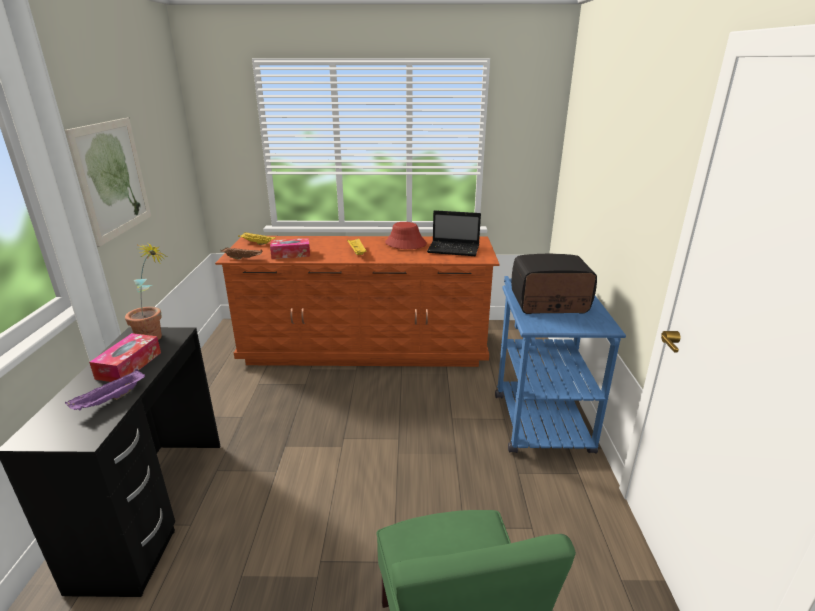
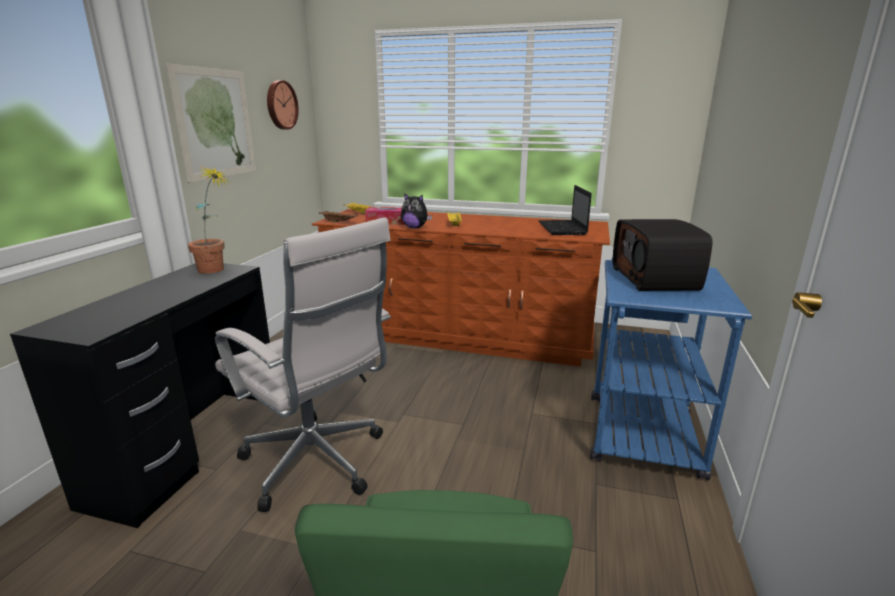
camera: 15 degrees right, 5 degrees down
(110, 400) = (137, 310): purple tray -> none
(129, 365) = (176, 287): tissue box -> none
(163, 141) = (280, 105): none -> wall clock
(285, 501) = (318, 464): none -> white office chair
(322, 260) = (415, 227): none -> plush toy
(405, 243) = (510, 221): red hat -> none
(454, 250) = (563, 229): laptop -> laptop turned 60 degrees clockwise
(549, 304) = (656, 279): radio -> radio turned 105 degrees counterclockwise

